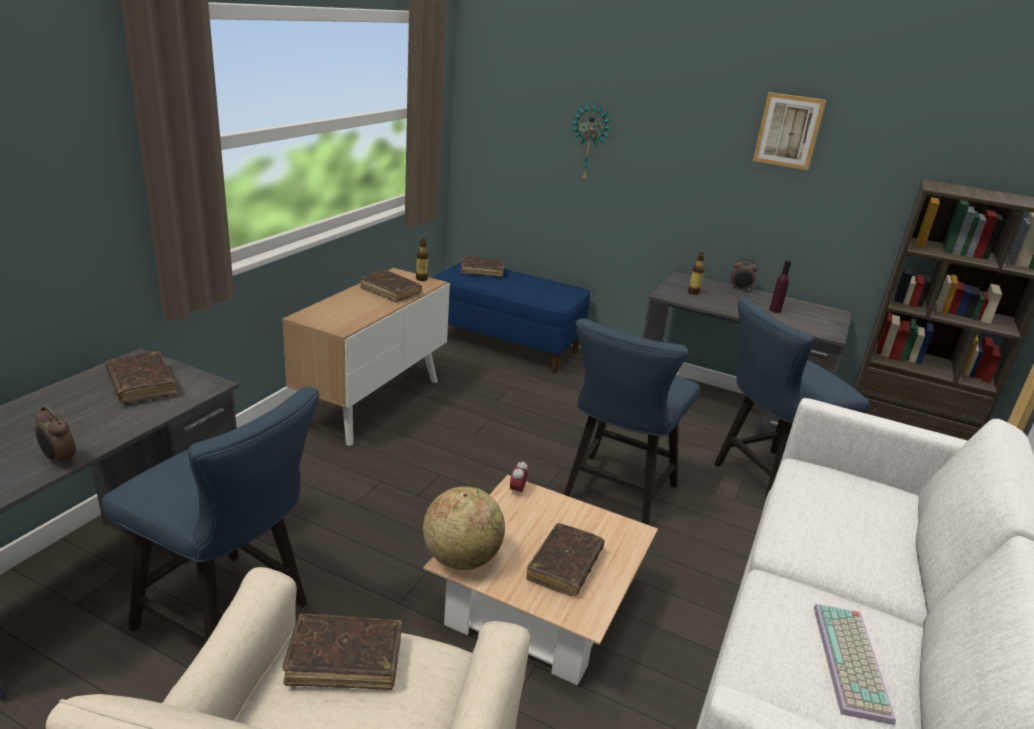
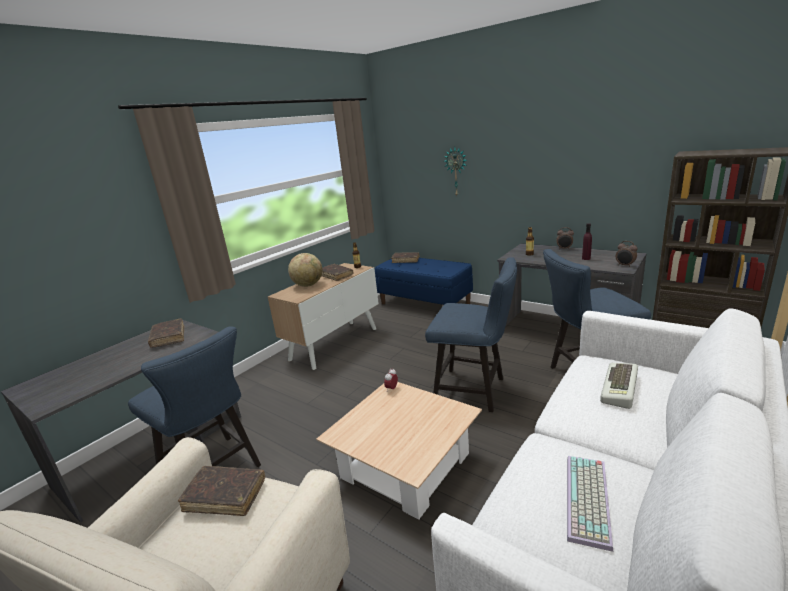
camera: 15 degrees right, 5 degrees down
(59, 461) = (104, 380): alarm clock -> alarm clock (625, 265)
(462, 558) = (342, 432): globe -> globe (308, 285)
(564, 566) = (408, 436): brown book -> none
(615, 496) = (475, 391): blue chair -> blue chair turned 105 degrees counterclockwise
(788, 131) = (578, 138): picture -> none
(855, 513) = (621, 389): none -> keyboard

